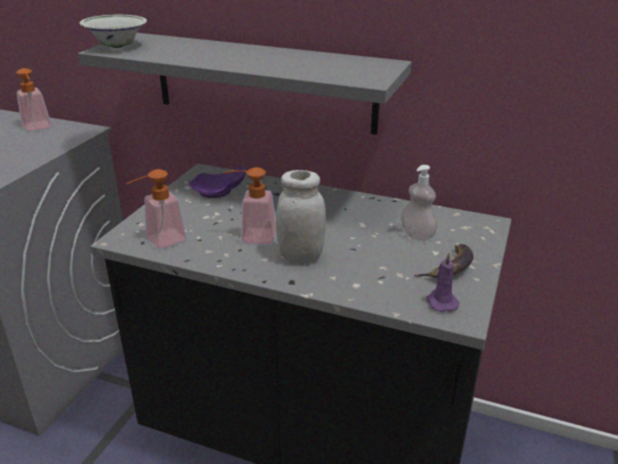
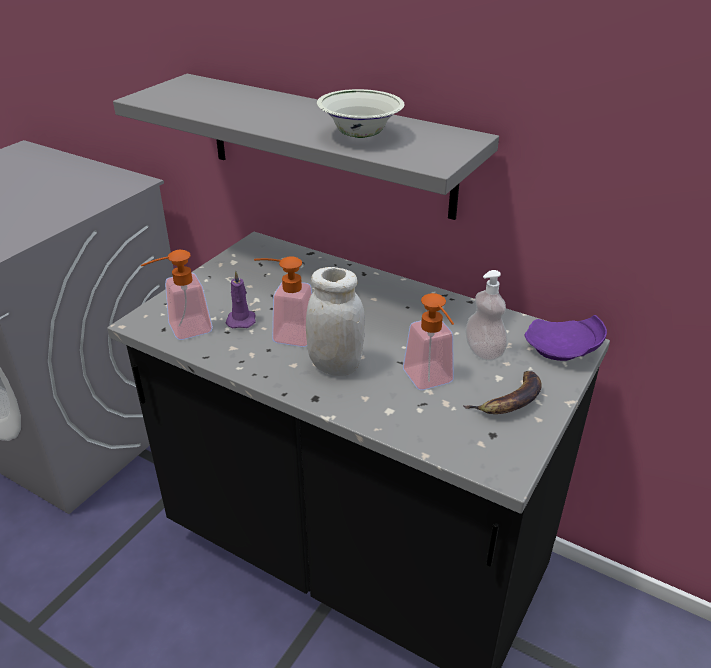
camera: 10 degrees right, 5 degrees up
(38, 128) = (84, 176): soap dispenser -> soap dispenser (431, 382)
(117, 46) = (159, 94): white bowl -> white bowl (360, 135)
(219, 192) = (267, 272): purple plate -> purple plate (563, 350)
(441, 302) = (484, 445): purple candle -> purple candle (241, 320)

